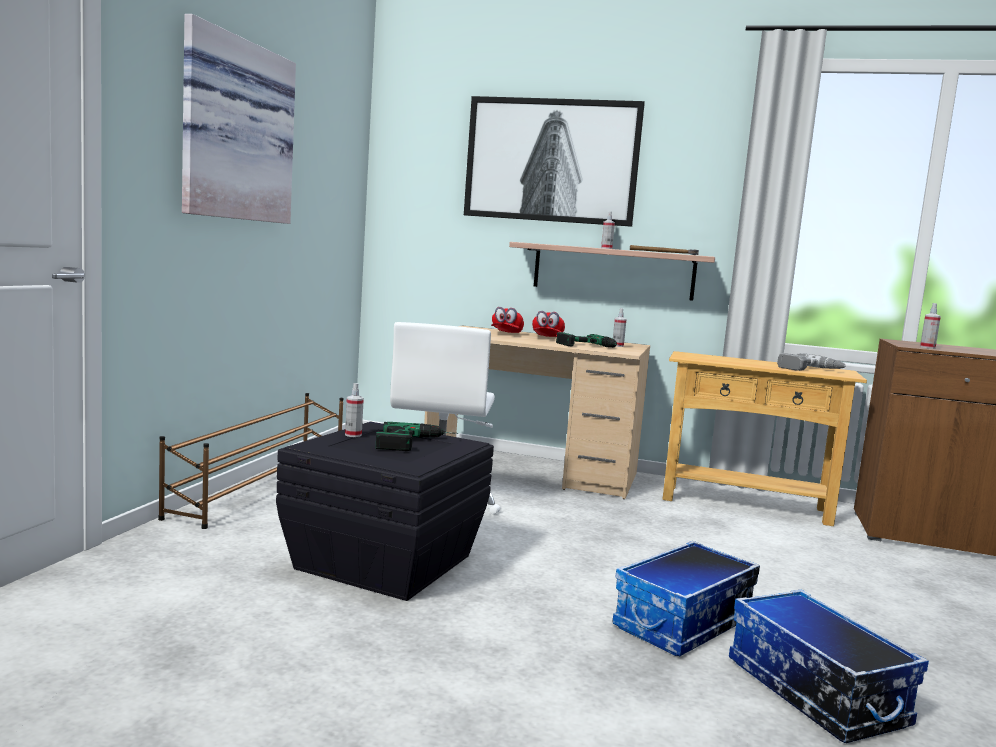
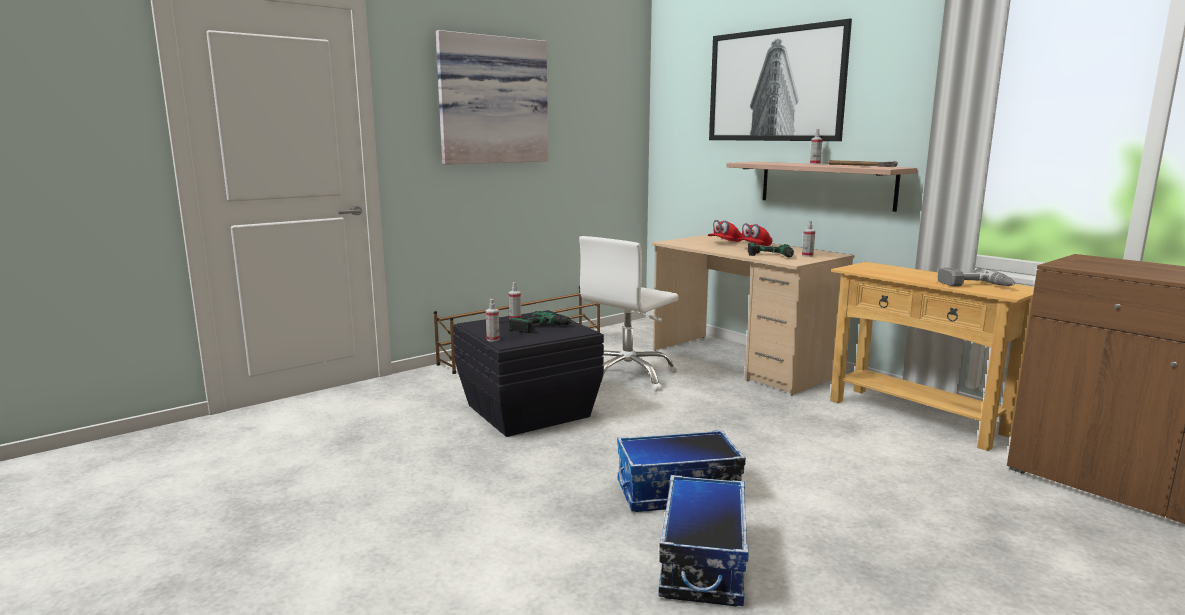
camera: 35 degrees right, 5 degrees up
(927, 347) = (1085, 267): spray bottle -> spray bottle (493, 339)

